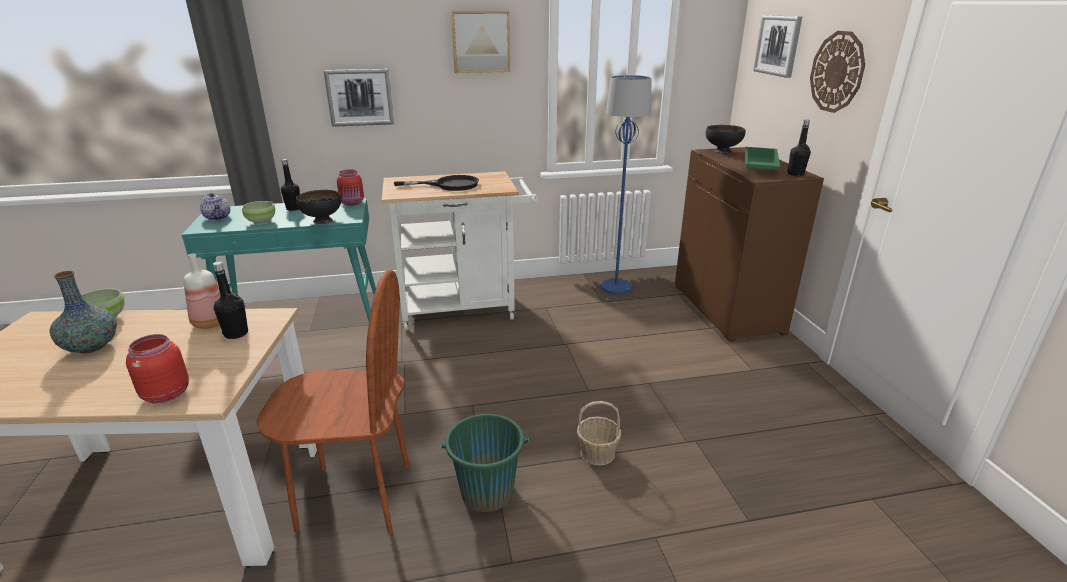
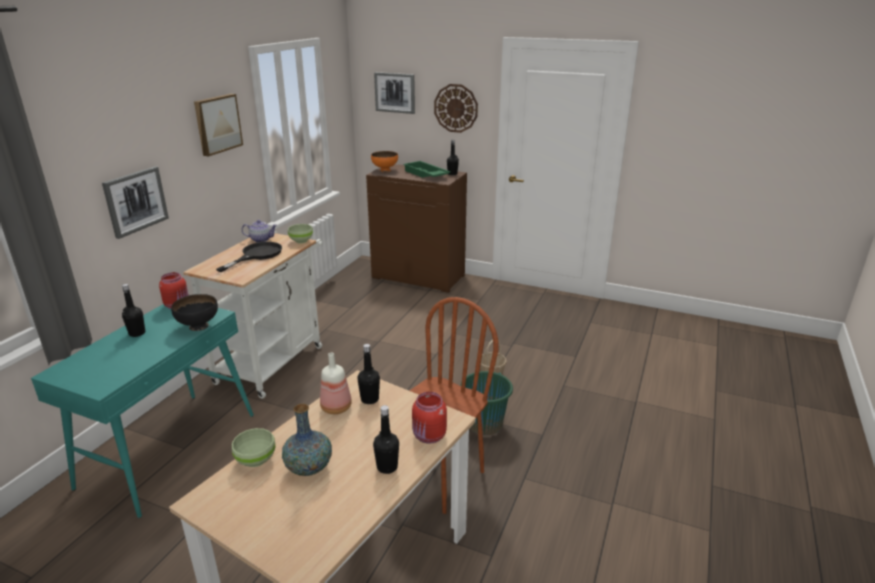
camera: 55 degrees left, 0 degrees up
(94, 389) = (387, 467): none -> black bottle
(218, 217) = (84, 374): teapot -> teapot (261, 239)
(261, 222) = (145, 354): green bowl -> green bowl (301, 241)
(616, 287) = (341, 295): blue floor lamp -> none
(722, 151) = (385, 170): black bowl -> orange bowl

